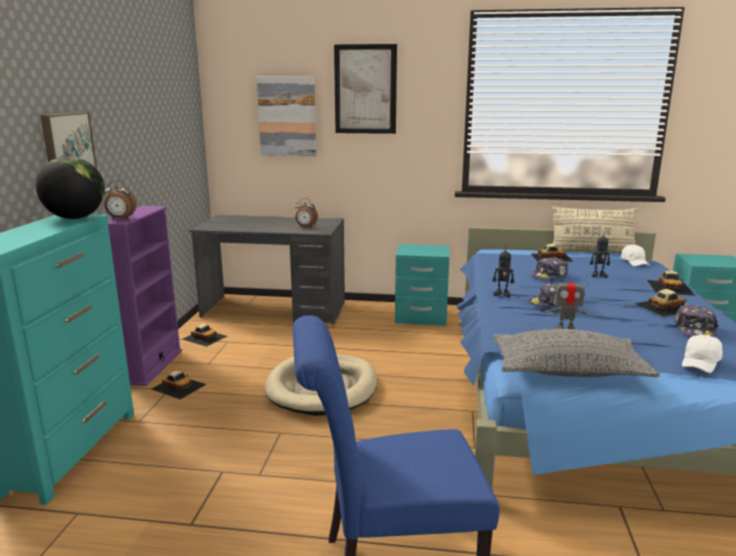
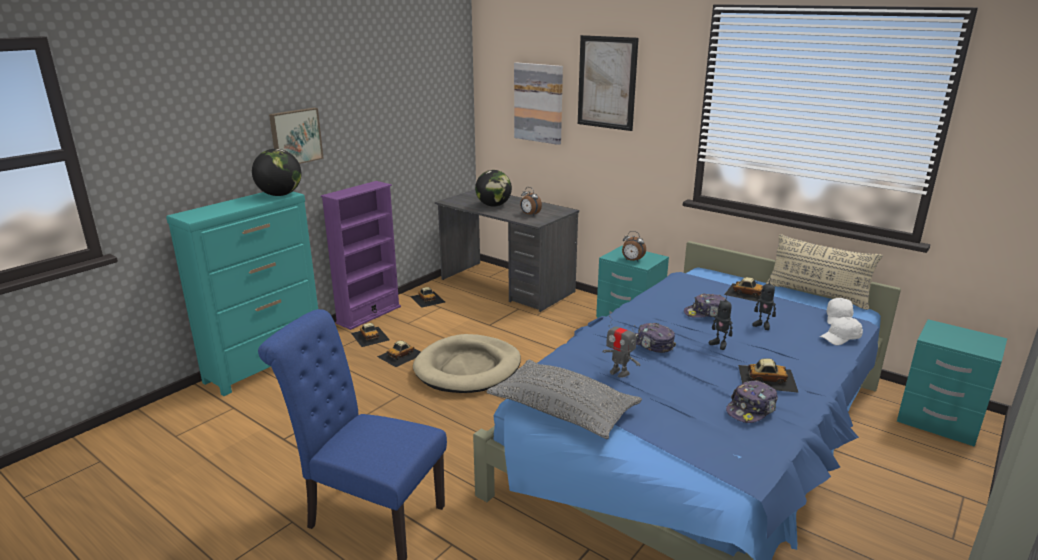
camera: 30 degrees right, 5 degrees up
(121, 219) = (340, 193): alarm clock -> alarm clock (632, 260)
(257, 225) = (493, 205): none -> globe
(502, 294) = (621, 322): toy robot -> toy robot (719, 344)
(670, 287) = (820, 358): toy car -> toy car (401, 355)
(700, 362) = (693, 441): white cap -> white cap (841, 338)

